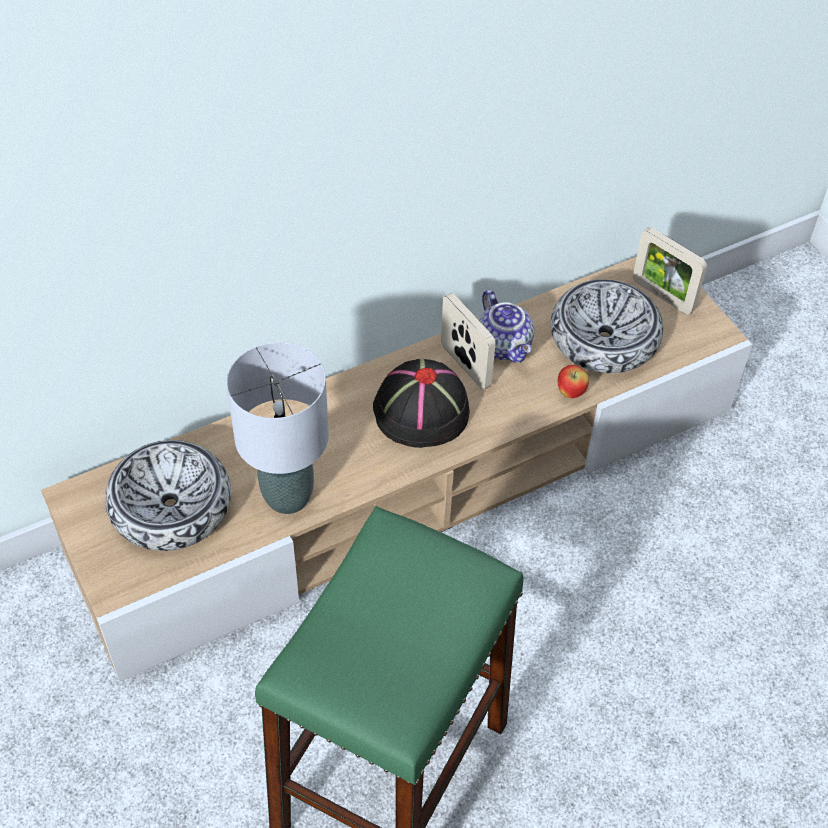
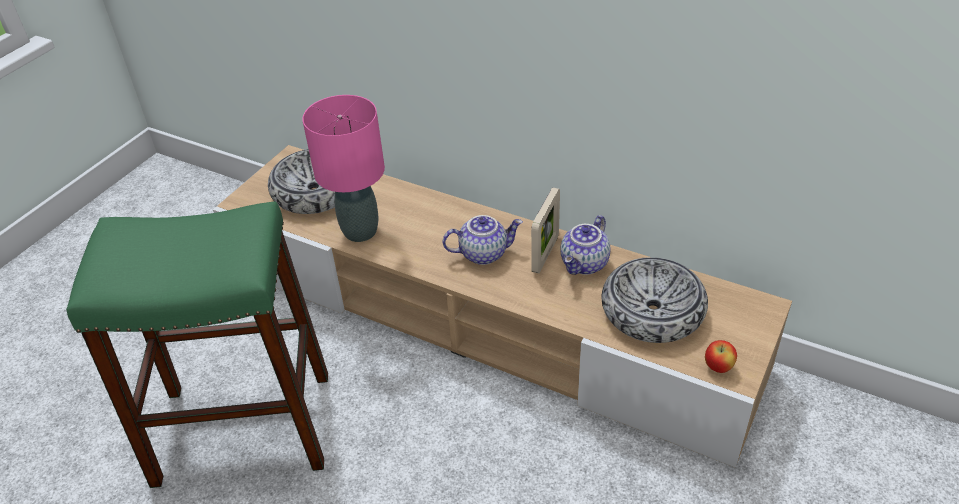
camera: 60 degrees right, 10 degrees down
(287, 496) = (360, 231): grey table lamp -> pink table lamp
(420, 411) = (483, 253): black hat -> teapot
(570, 392) = (578, 317): apple -> apple (718, 367)
(662, 296) = (736, 324): picture frame -> none

